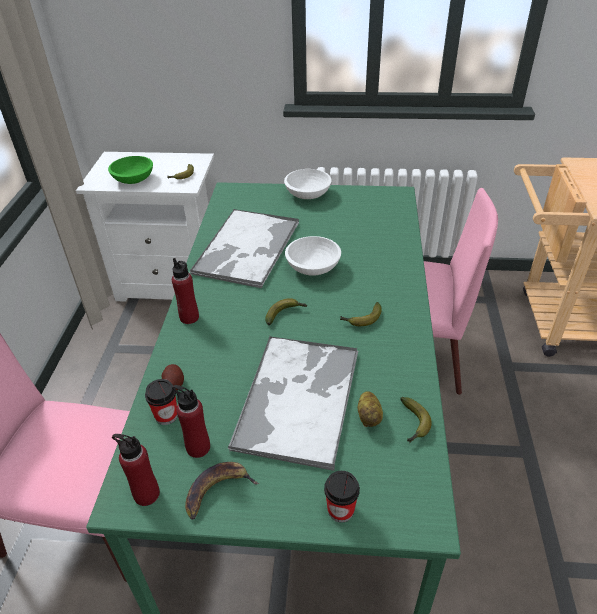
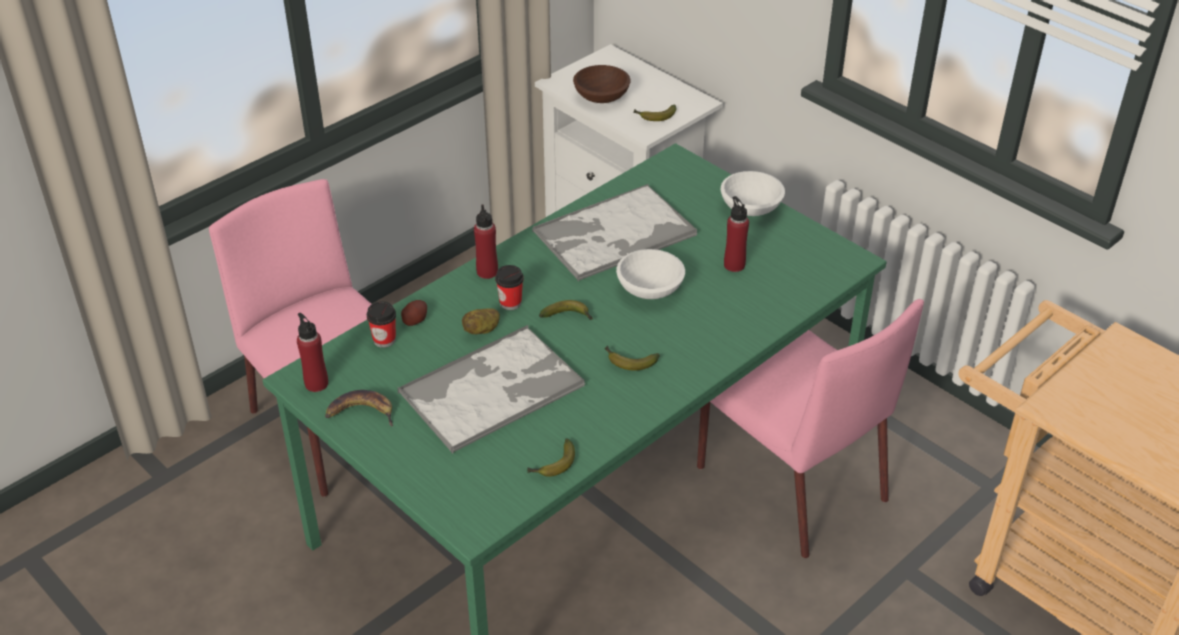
camera: 40 degrees right, 0 degrees up
(134, 180) = (602, 97): green bowl -> brown bowl
(198, 447) = (381, 376): red bottle -> red bottle (734, 265)
(340, 510) = (425, 480): cup -> cup (510, 303)
(369, 416) = (527, 438): potato -> potato (482, 330)

